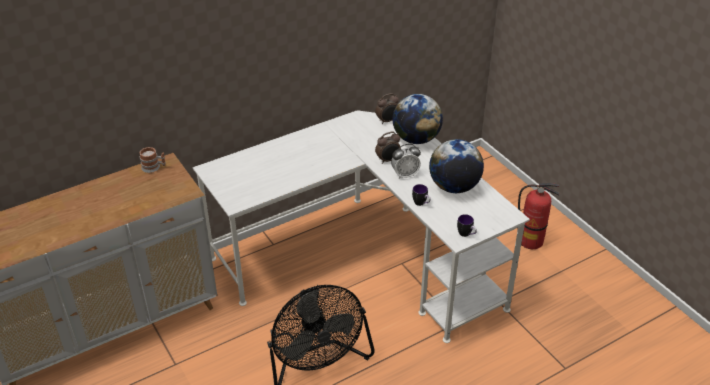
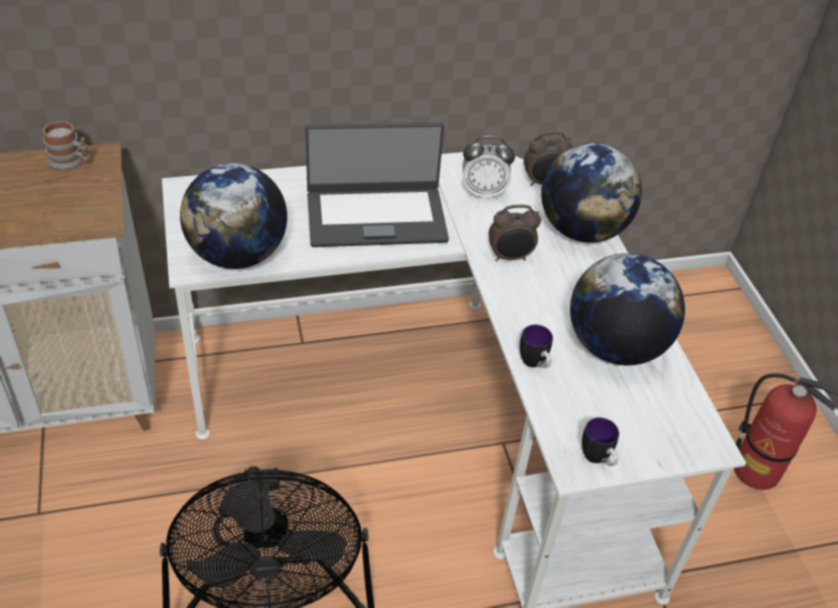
camera: 15 degrees right, 5 degrees up
(255, 193) = (238, 255): none -> globe
(313, 158) = (376, 216): none -> laptop
(405, 174) = (529, 295): alarm clock -> alarm clock (483, 192)

